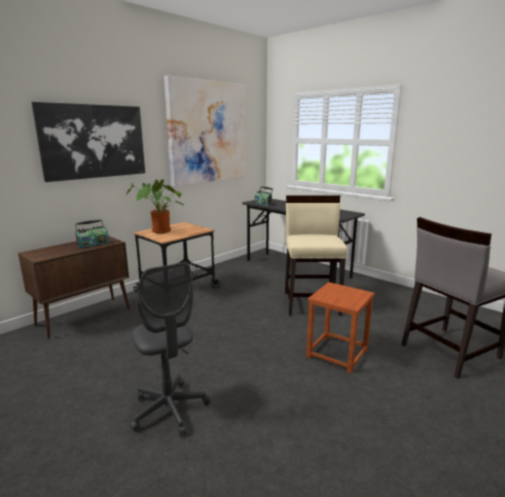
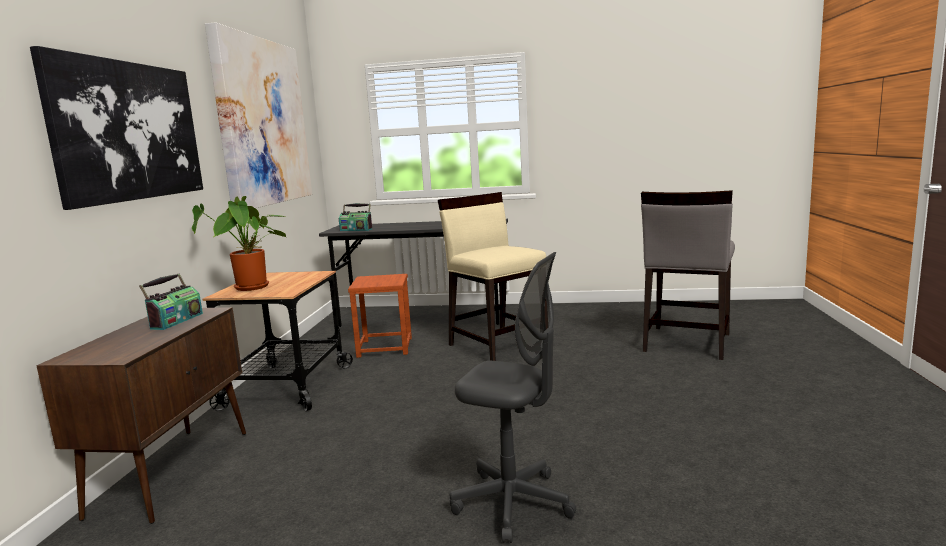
camera: 35 degrees left, 5 degrees down
(336, 354) = (600, 379): brown stool -> brown stool (384, 347)

